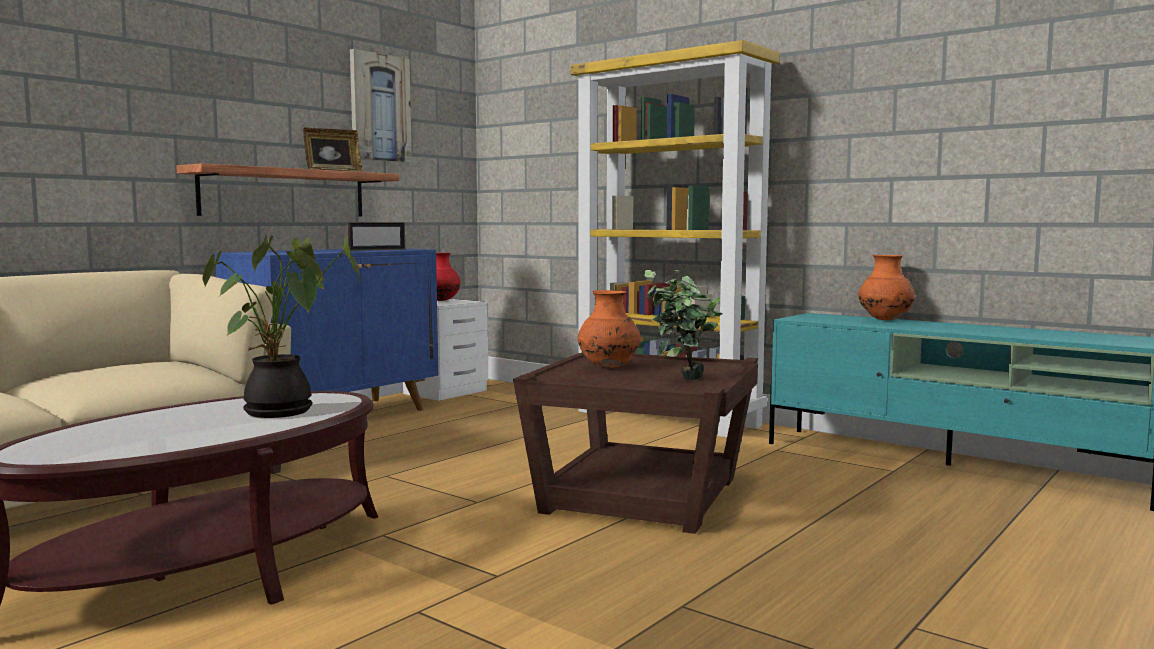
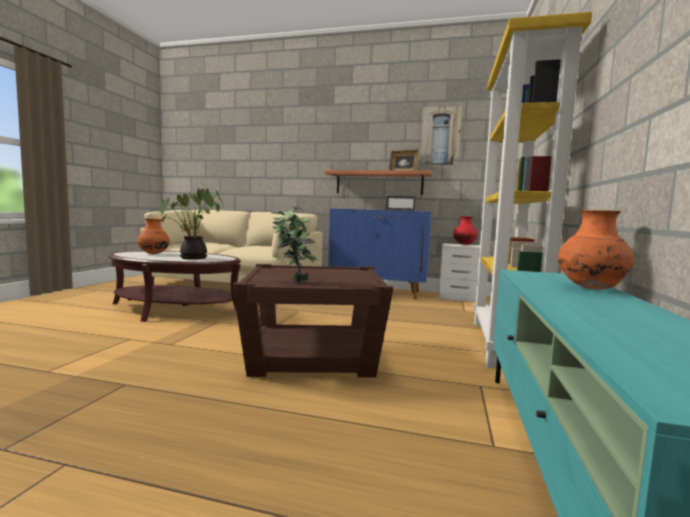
camera: 65 degrees right, 0 degrees up
(609, 367) = (325, 272): orange vase -> orange vase (153, 254)

